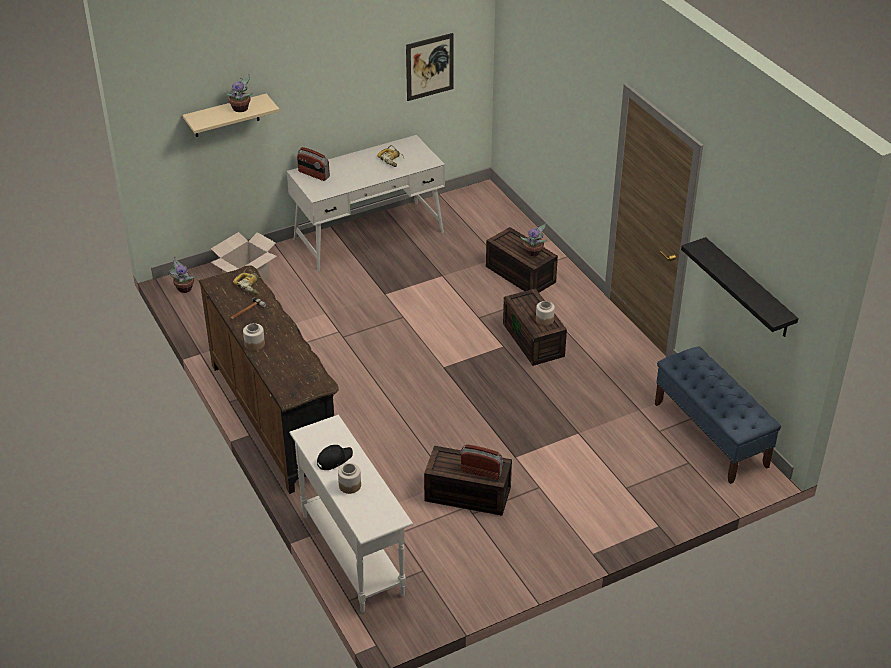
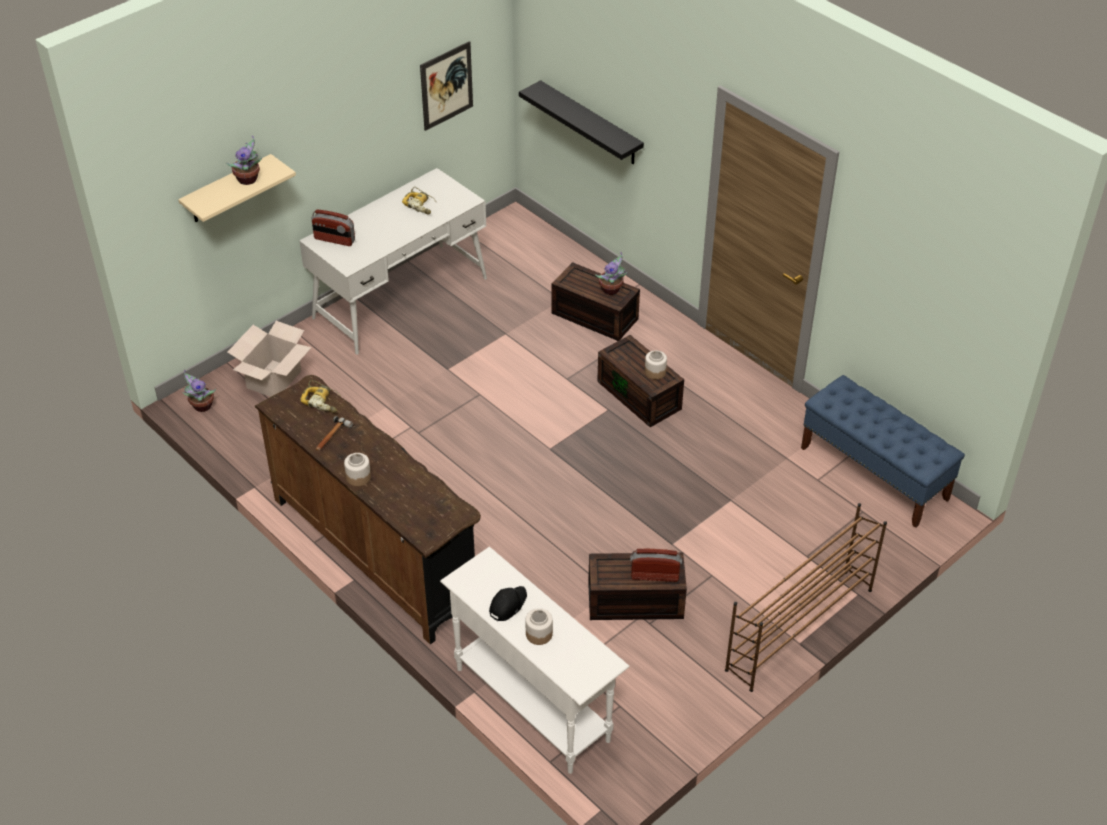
camera: 15 degrees left, 5 degrees up
(596, 543) = (798, 629): none -> brown shoe rack
(748, 288) = (911, 308): black shelf -> black shelf (590, 124)

